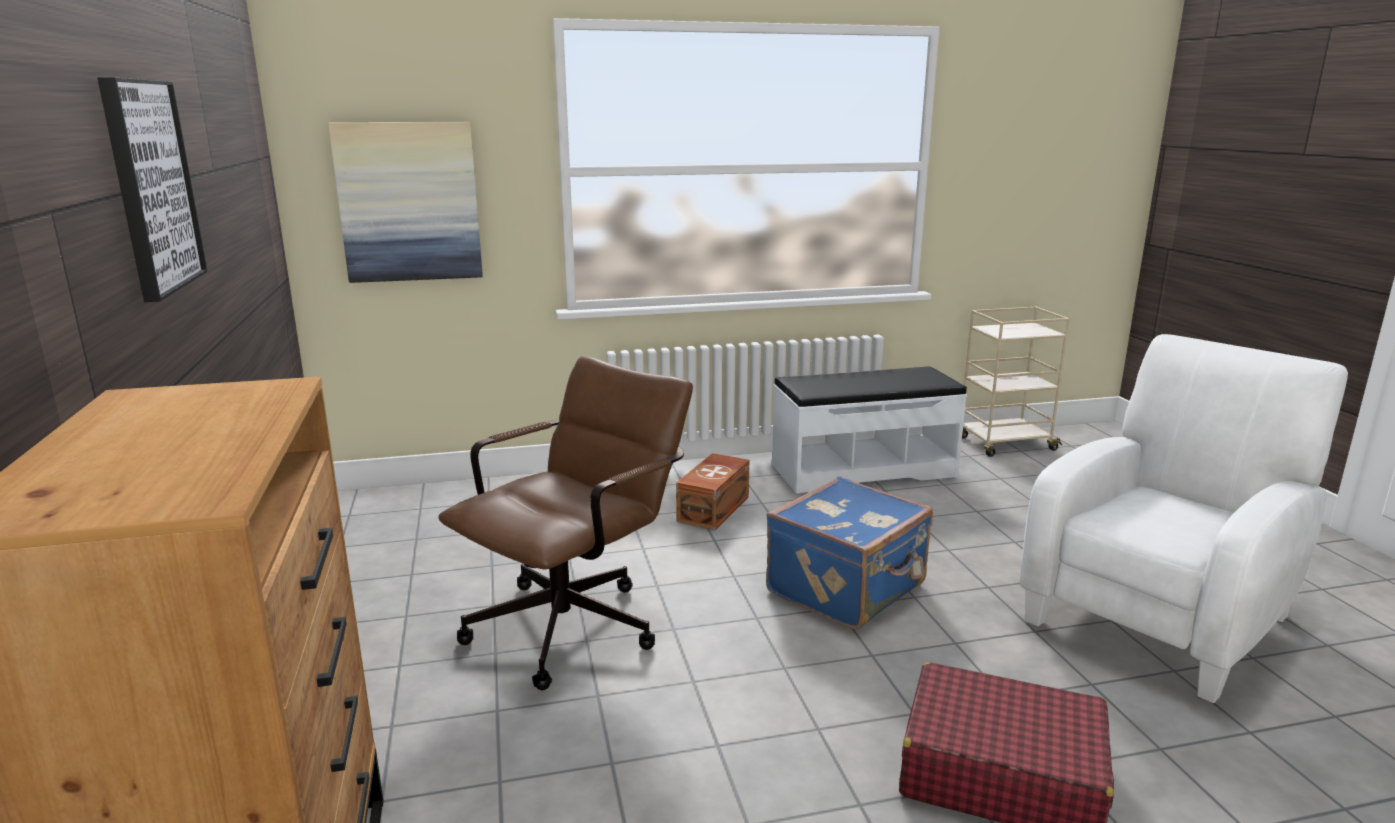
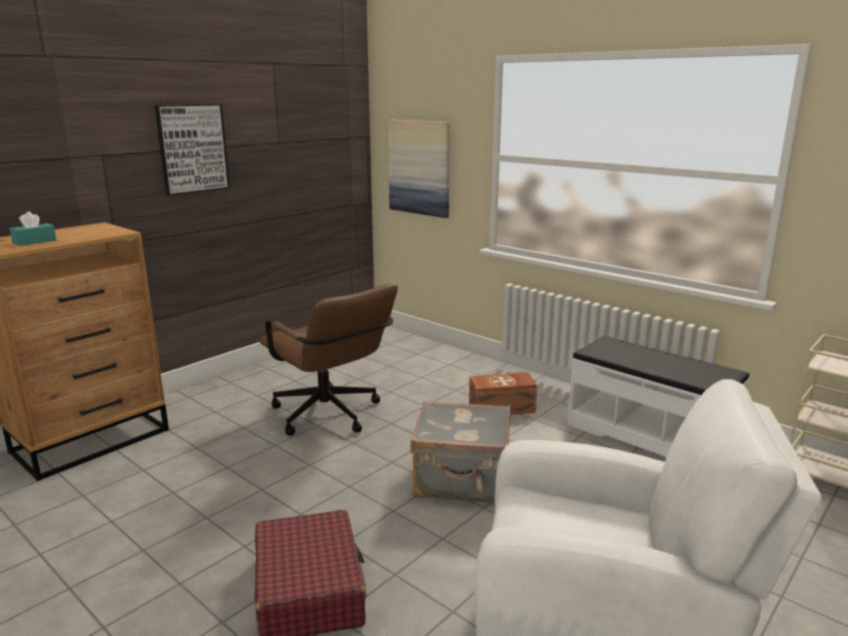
camera: 55 degrees right, 0 degrees up
(176, 458) = (34, 241): none -> turquoise tissue box
(577, 622) = (331, 417): brown office chair -> brown office chair turned 45 degrees clockwise
(848, 589) = (462, 481): blue suitcase -> grey suitcase

